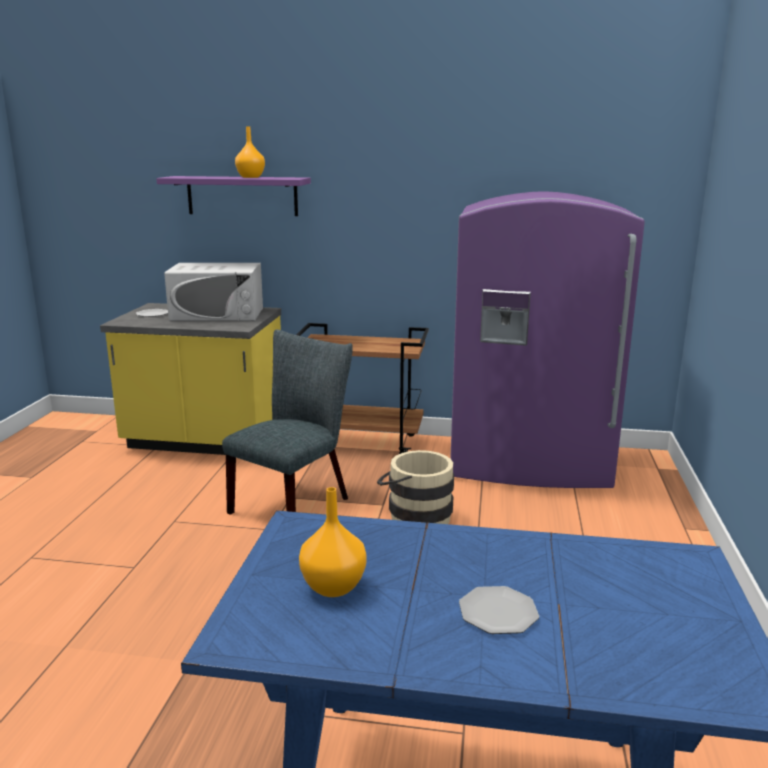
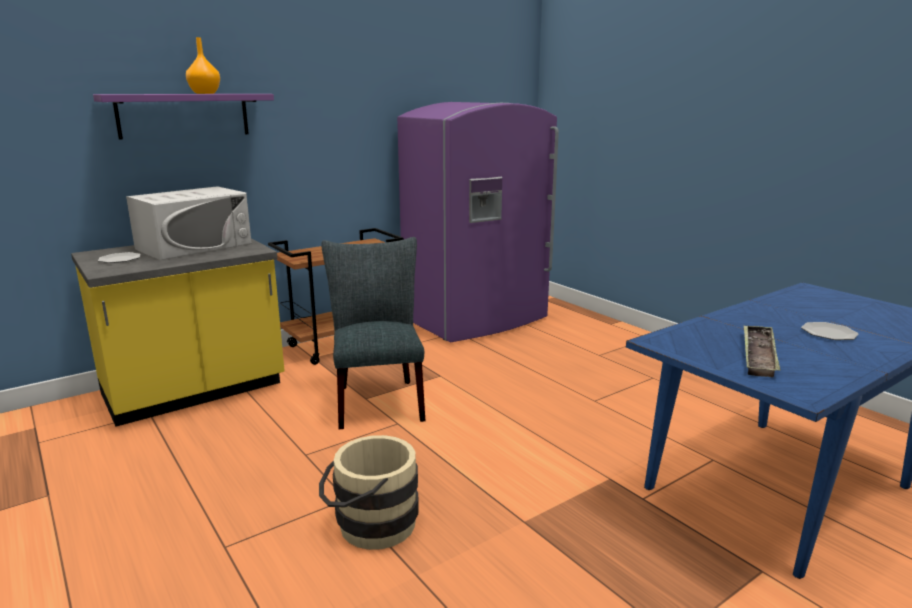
camera: 45 degrees left, 0 degrees up
(332, 586) = (758, 355): orange vase -> tray
(415, 517) = (474, 374): beige bucket -> beige bucket (369, 525)

